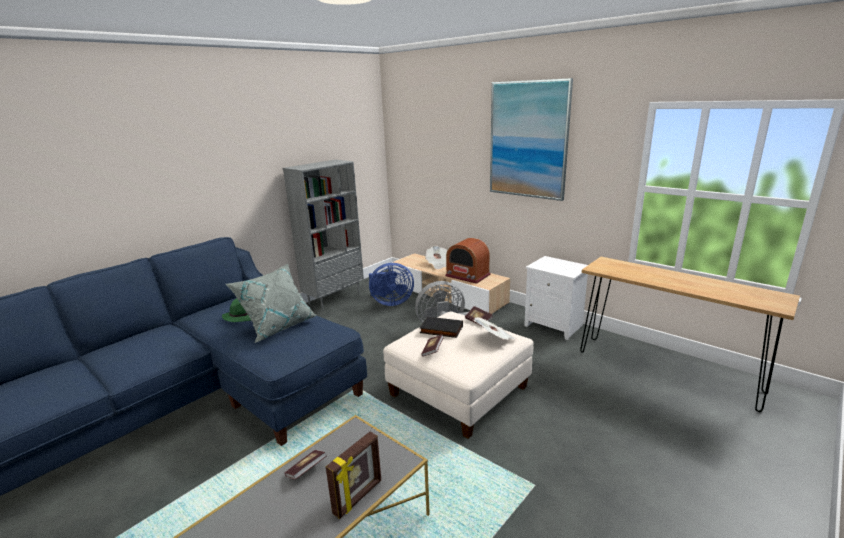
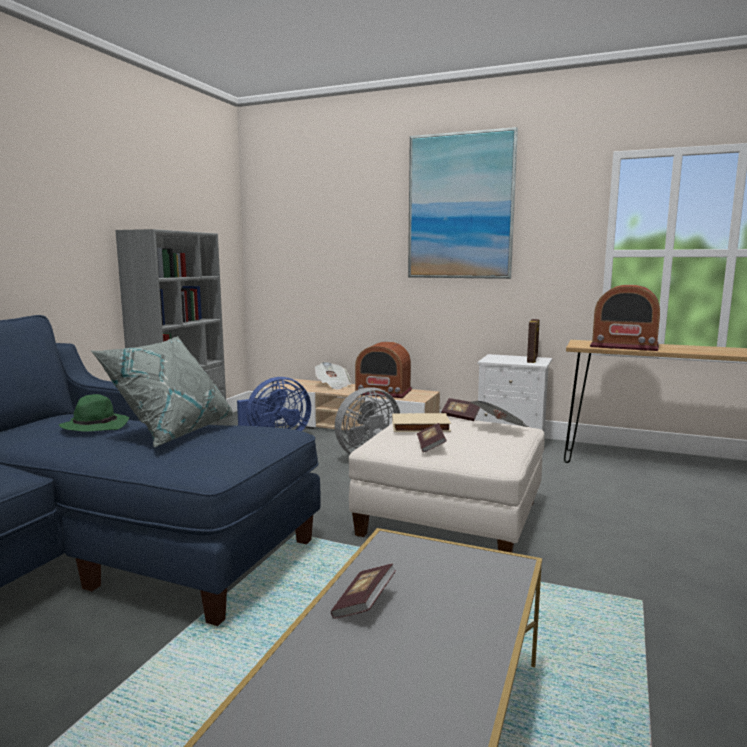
camera: 20 degrees left, 10 degrees down
(358, 497) = (488, 620): picture frame -> picture frame (532, 360)
(441, 330) = (420, 427): black book -> beige book
(633, 271) = (624, 346): none -> radio

